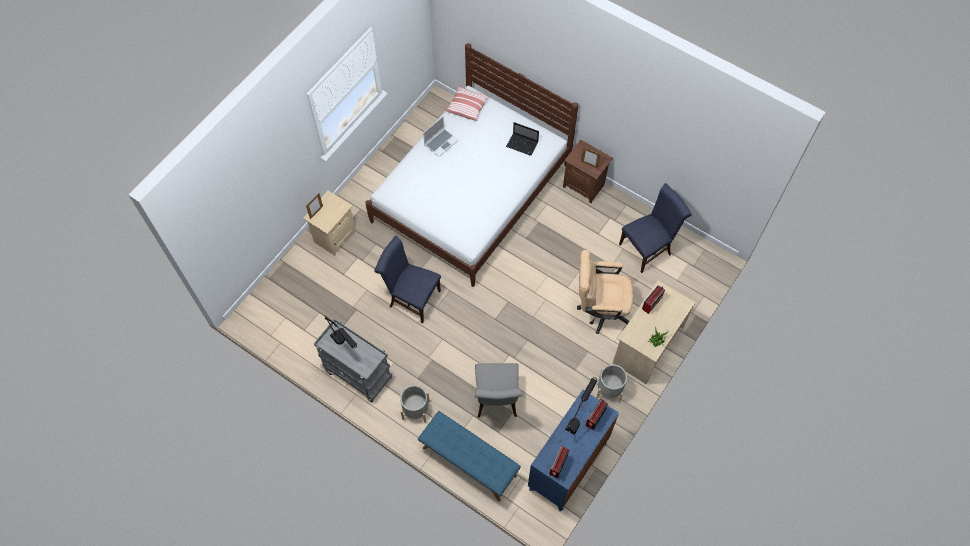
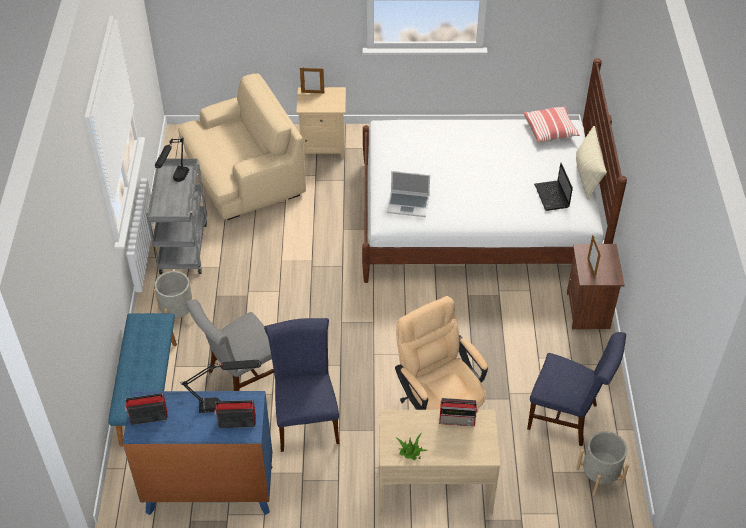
camera: 55 degrees right, 15 degrees down
(321, 300) = (244, 176): none -> beige armchair
(411, 298) = (306, 240): blue chair -> blue chair (306, 420)
(441, 142) = (484, 133): laptop -> laptop (408, 204)
(518, 115) = (587, 175): none -> beige pillow
(609, 389) = (341, 479): grey planter -> grey planter (599, 476)

